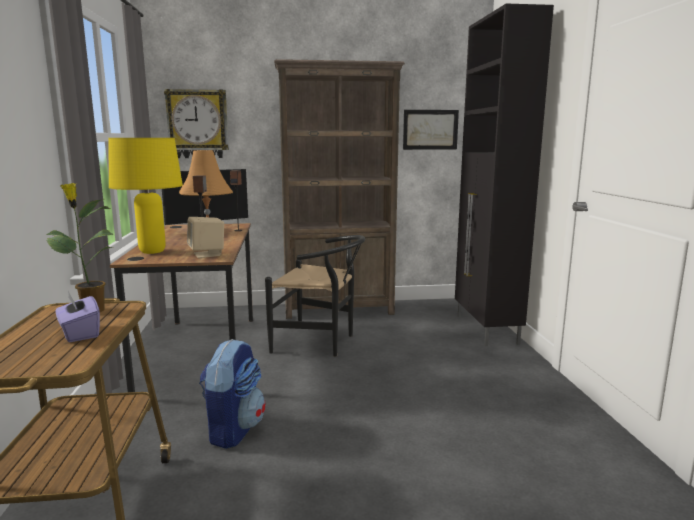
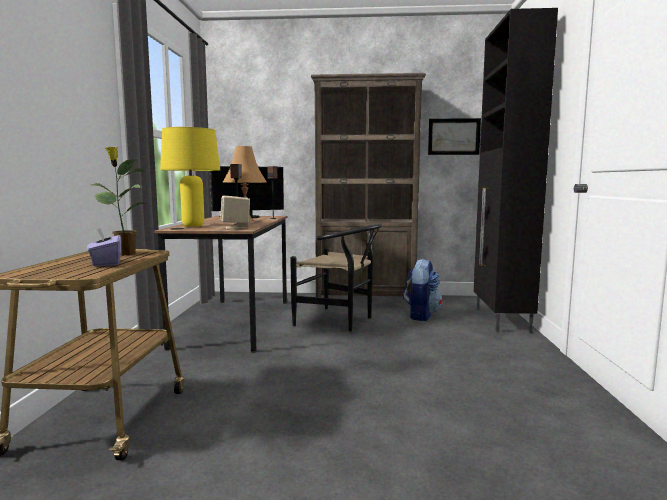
camera: 10 degrees right, 5 degrees down
(198, 124) = (249, 133): wall clock -> none
(233, 429) = (243, 376): backpack -> backpack (421, 315)

